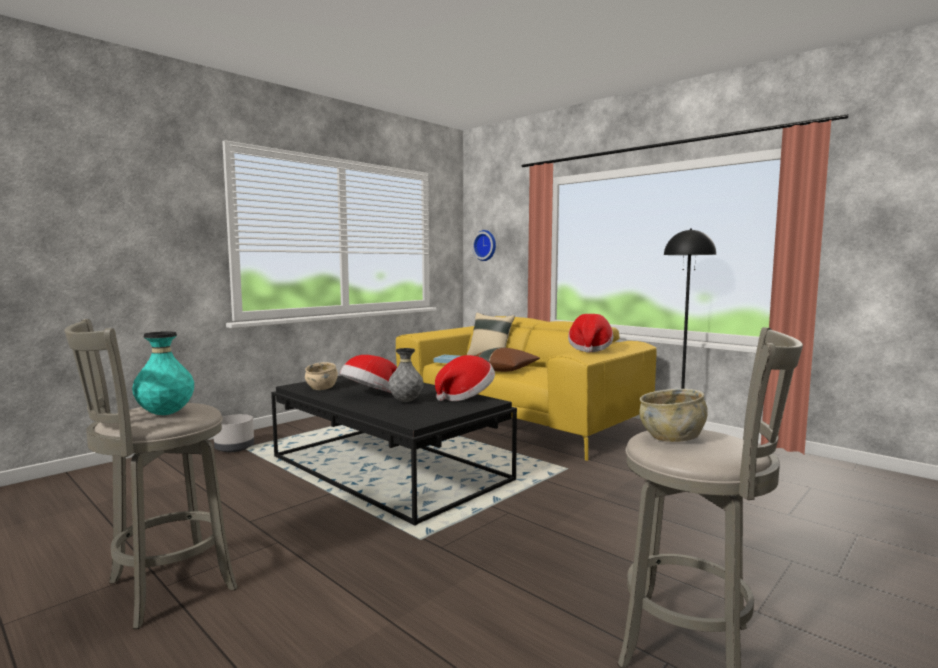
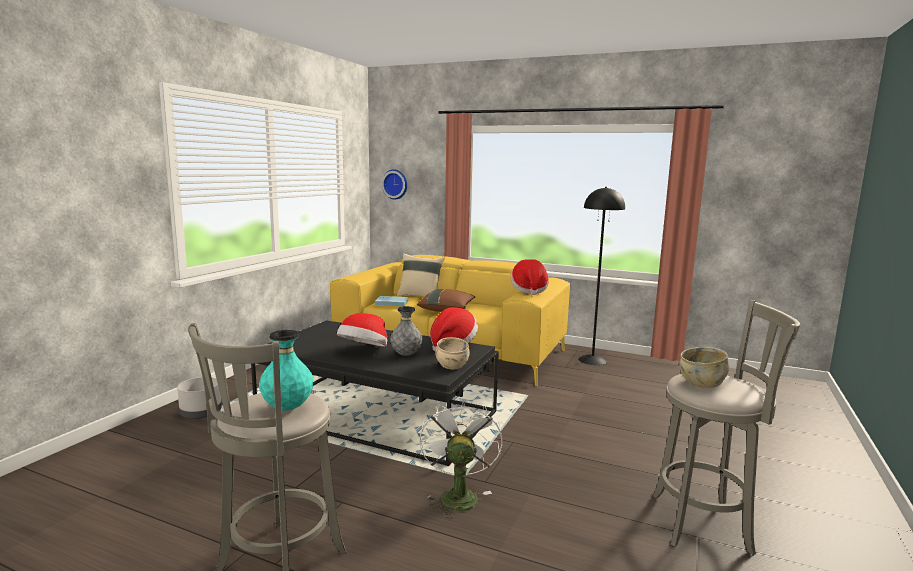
camera: 20 degrees left, 5 degrees up
(321, 388) = (306, 346): beige bowl -> beige bowl (452, 366)
(398, 555) = (457, 495): none -> white fan

